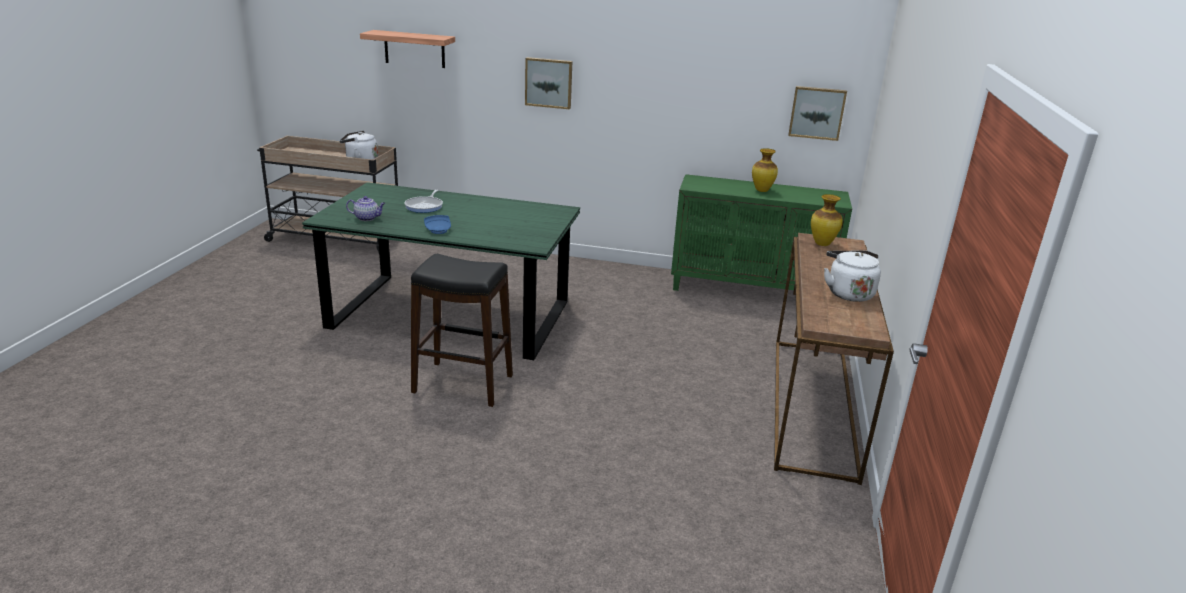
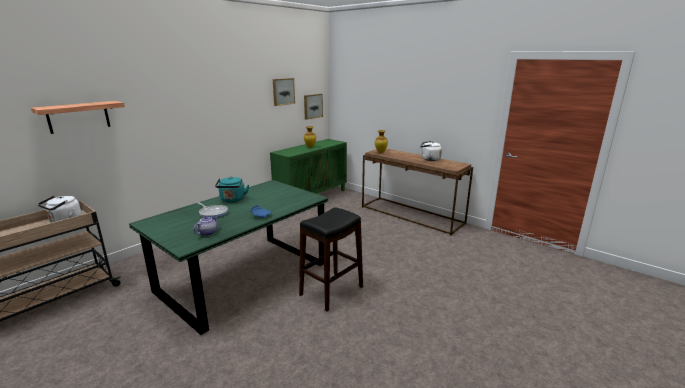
camera: 60 degrees left, 5 degrees down
(475, 205) = (232, 200): none -> turquoise kettle
(549, 82) = (189, 120): picture -> picture (283, 91)

